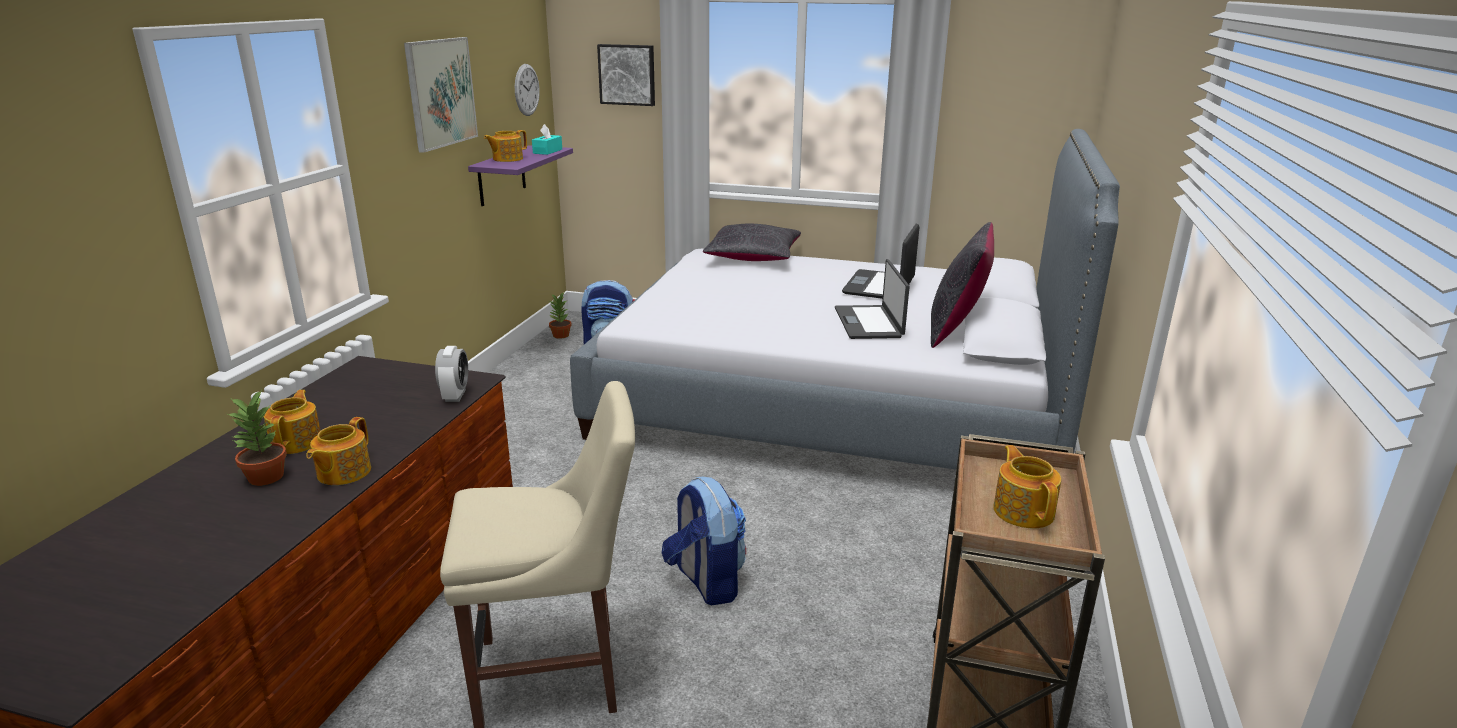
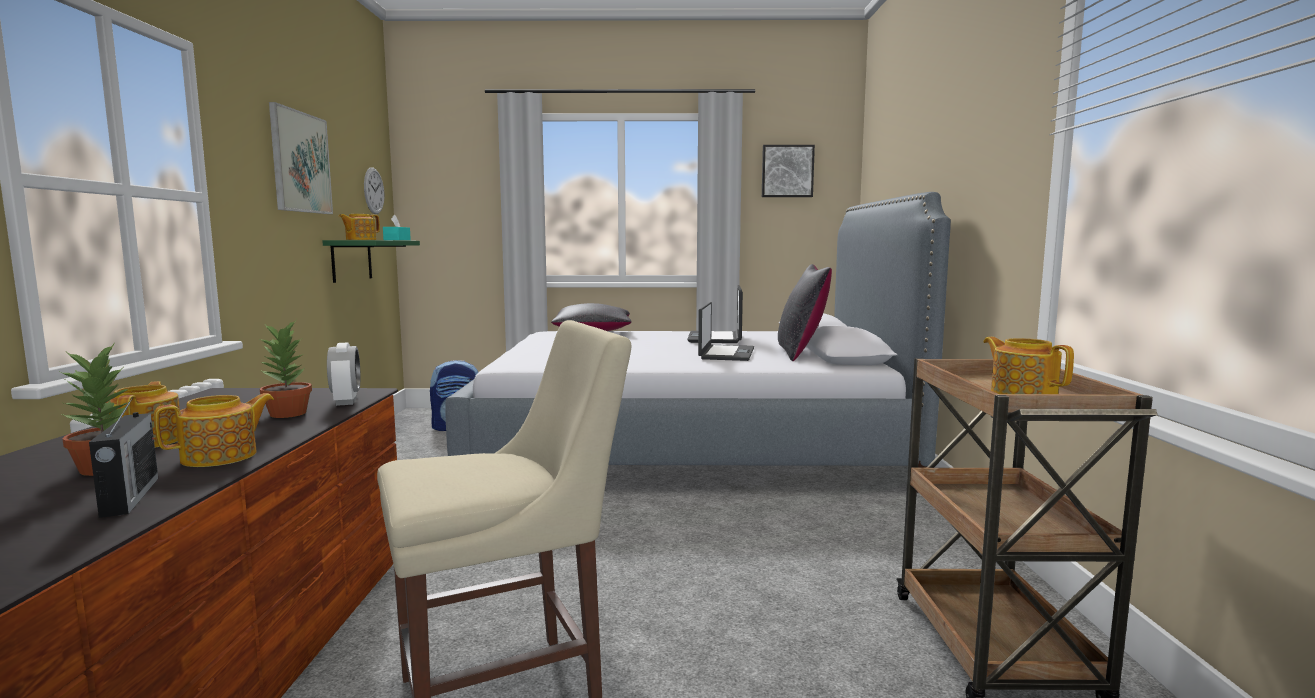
camera: 15 degrees left, 15 degrees down
(275, 518) = (129, 497): none -> radio
(342, 473) = (221, 457): teapot -> teapot turned 135 degrees counterclockwise
(501, 175) = (351, 260): purple shelf -> green shelf
(561, 335) = (405, 423): potted plant -> potted plant (289, 414)
(627, 74) = (466, 183): picture -> picture (787, 171)
(705, 581) = (643, 584): backpack -> none
(869, 323) = (726, 353): laptop -> laptop turned 150 degrees counterclockwise

